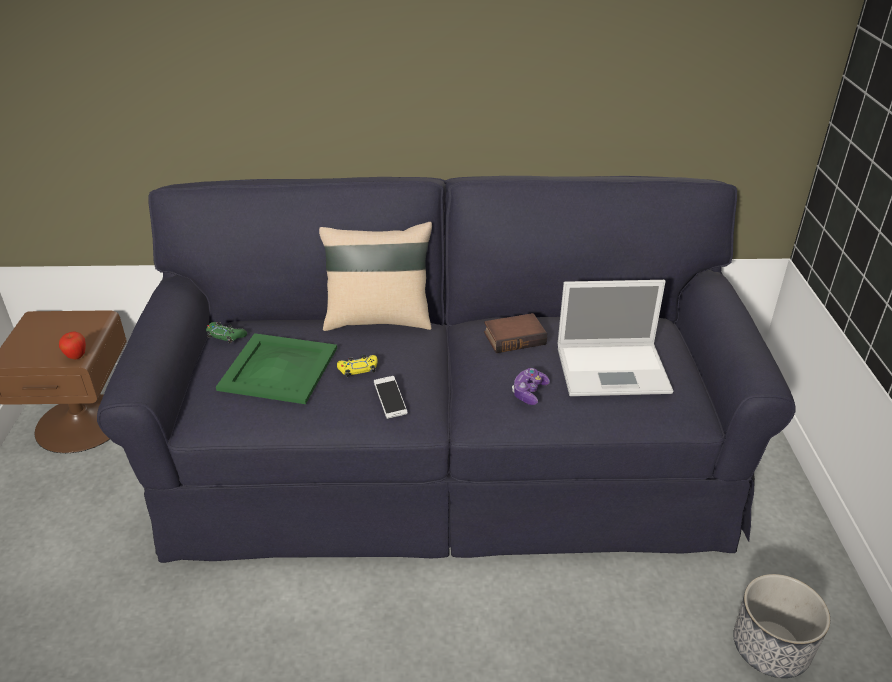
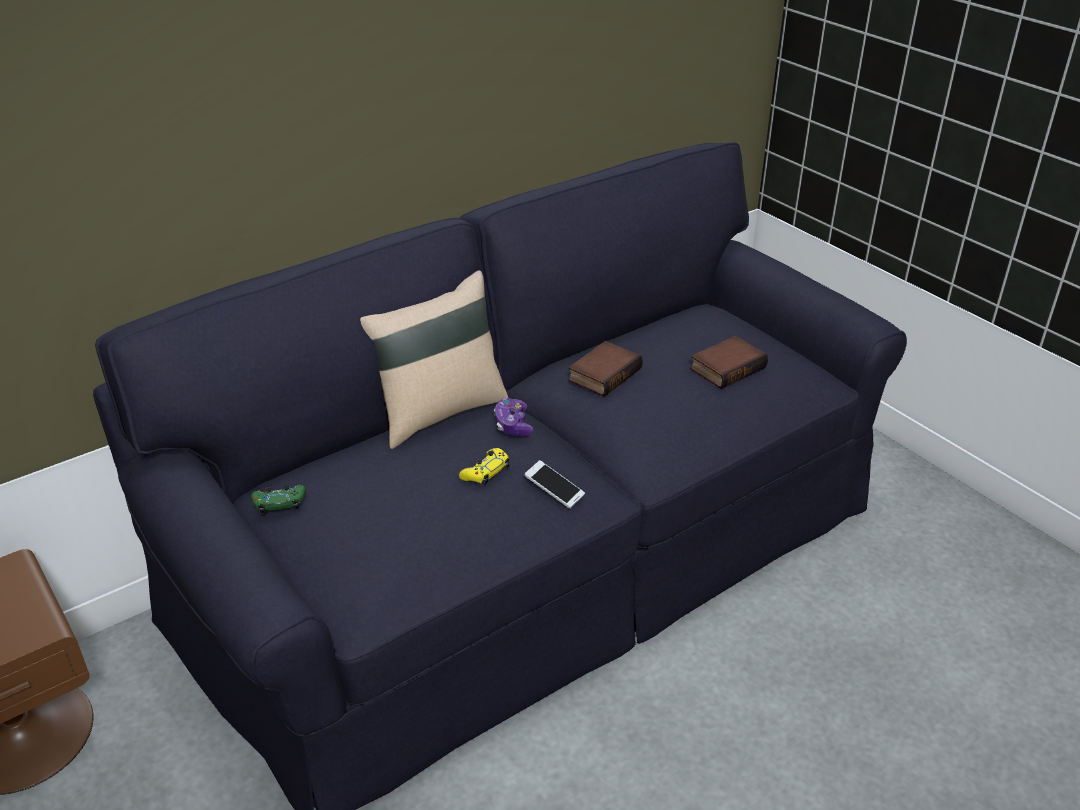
camera: 35 degrees left, 0 degrees up
(76, 356) = (42, 627): apple -> none
(280, 368) = (396, 509): green tray -> none
(529, 392) = (678, 421): game controller -> game controller (512, 425)
(614, 369) = (727, 367): laptop -> book
(770, 648) = (957, 576): planter -> none

